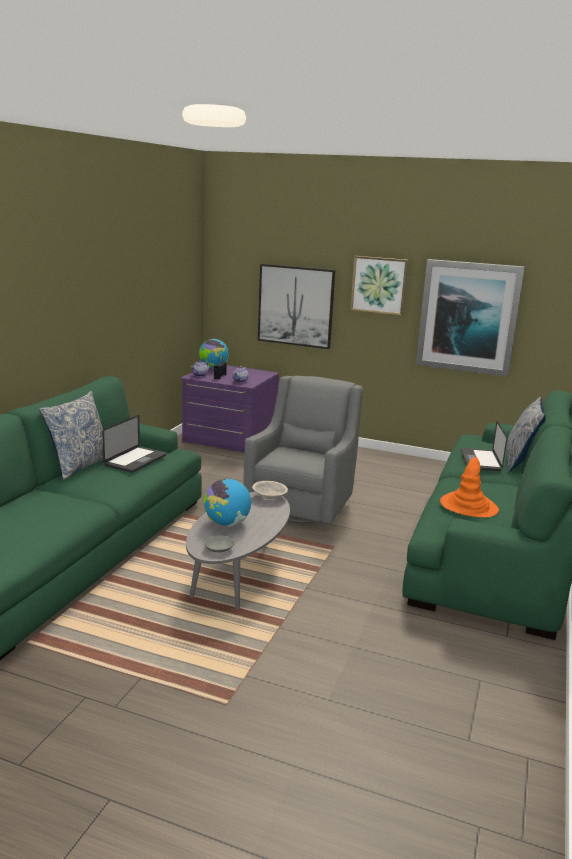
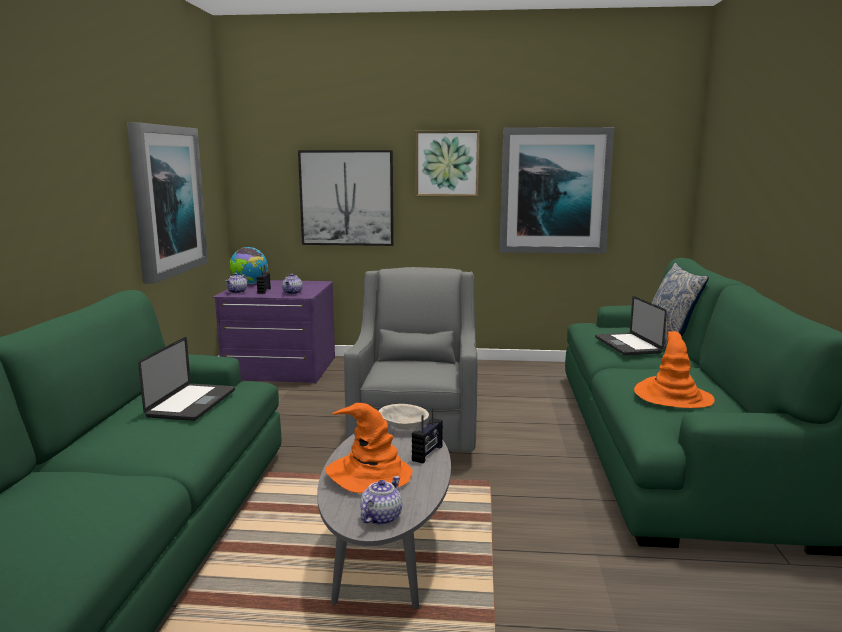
camera: 15 degrees left, 5 degrees down
(79, 466) = (103, 423): pillow -> none
(149, 305) = (167, 200): none -> picture
(218, 549) = (381, 517): grey bowl -> teapot
(227, 524) = (368, 474): globe -> orange hat
(273, 517) = (428, 453): none -> radio

